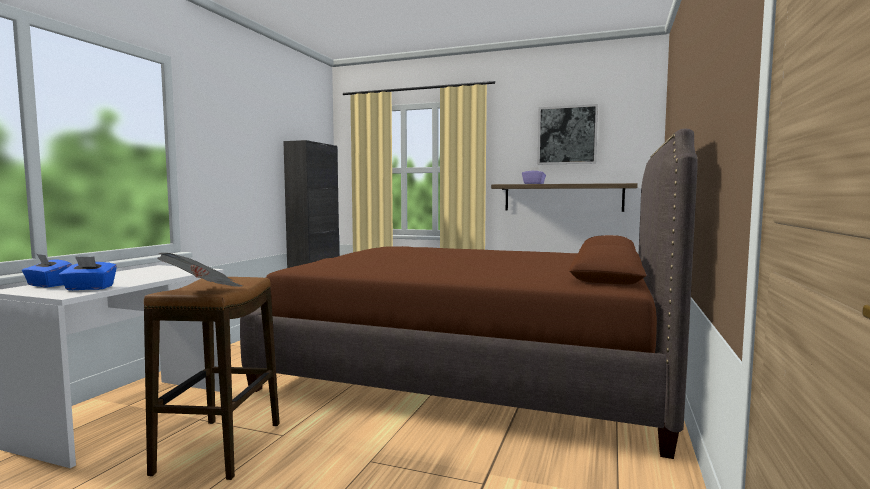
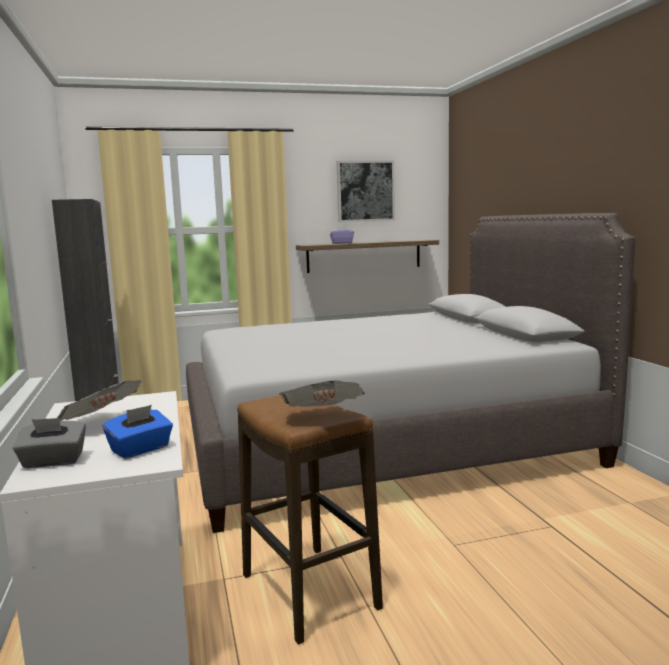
camera: 35 degrees left, 5 degrees up
(48, 285) = (53, 461): blue tissue box -> grey tissue box
(131, 275) = (101, 423): none -> newspaper
(473, 369) = (381, 443): brown bed -> grey bed

